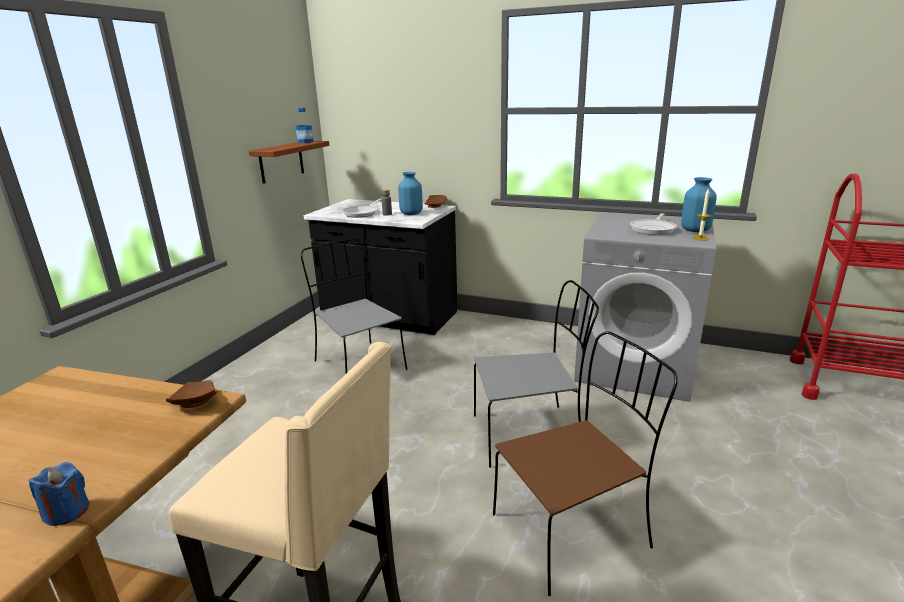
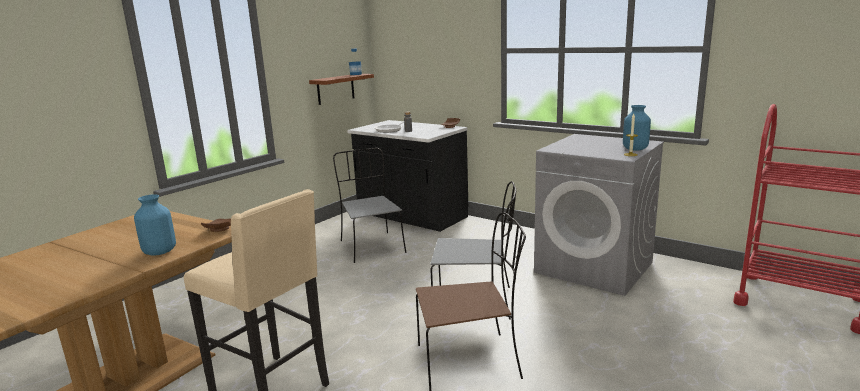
camera: 15 degrees right, 5 degrees down
(67, 512) = (134, 266): blue candle -> none
(411, 213) = (426, 131): blue vase -> blue vase (159, 251)
(653, 229) = (600, 147): frying pan -> none

